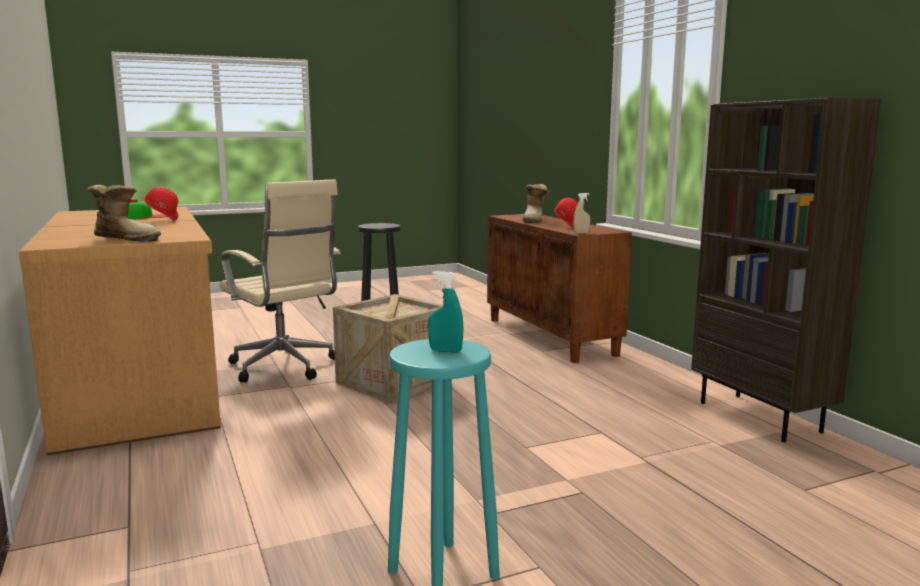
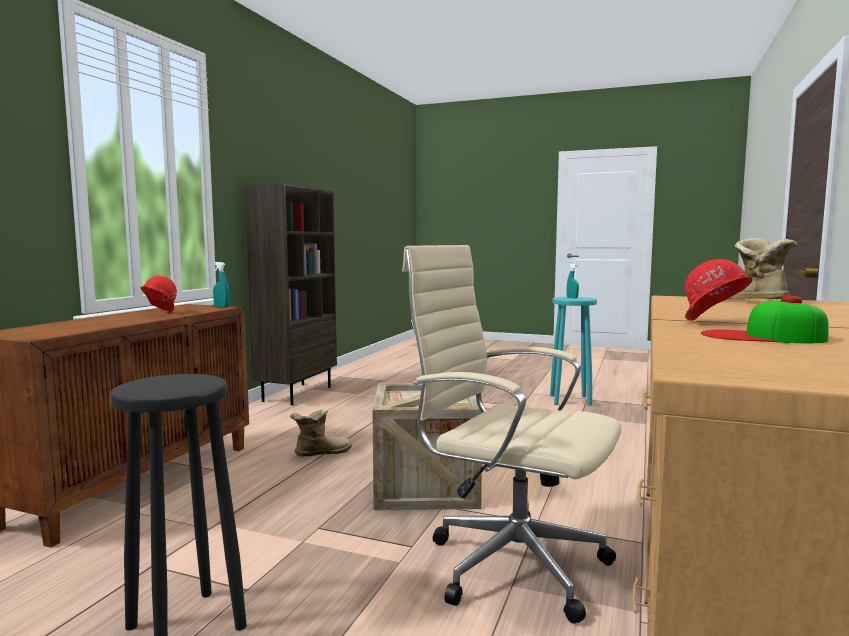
camera: 135 degrees left, 5 degrees down
(285, 368) = (508, 564): beige office chair -> beige office chair turned 60 degrees counterclockwise
(535, 220) = (99, 323): boot -> boot (320, 453)
(581, 233) = (221, 307): beige spray bottle -> turquoise spray bottle

